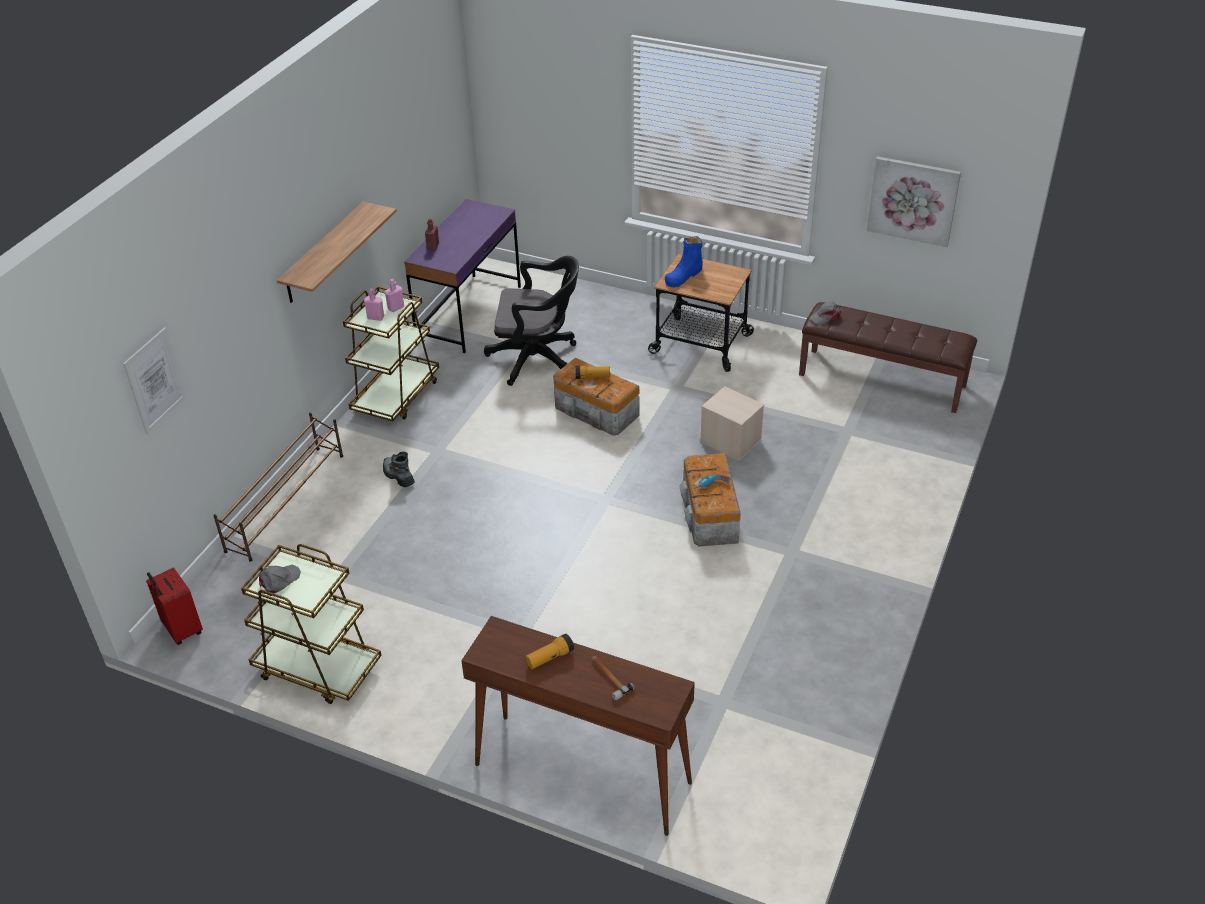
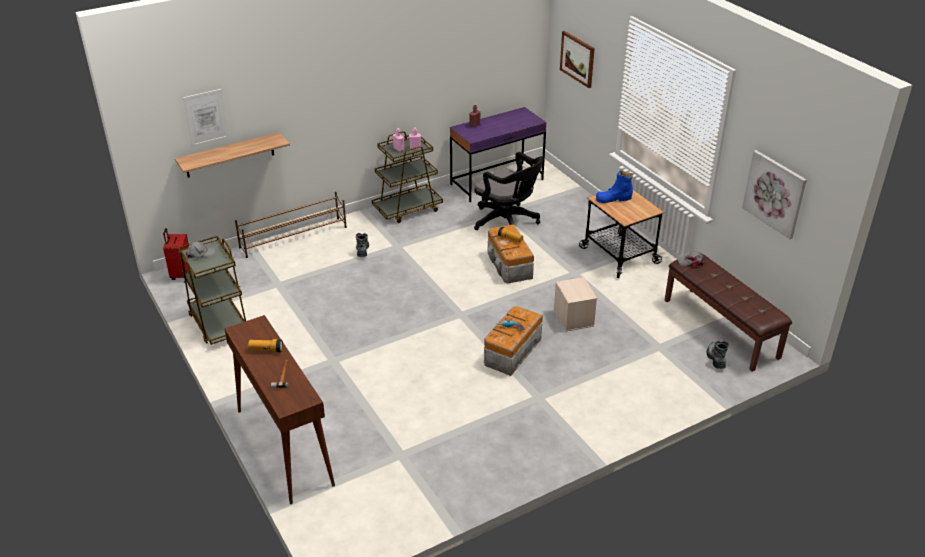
camera: 35 degrees right, 5 degrees down
(324, 253) = (373, 94): shelf -> shelf (229, 155)
(537, 111) = (577, 59): none -> picture
(911, 416) = (715, 359): none -> boot

